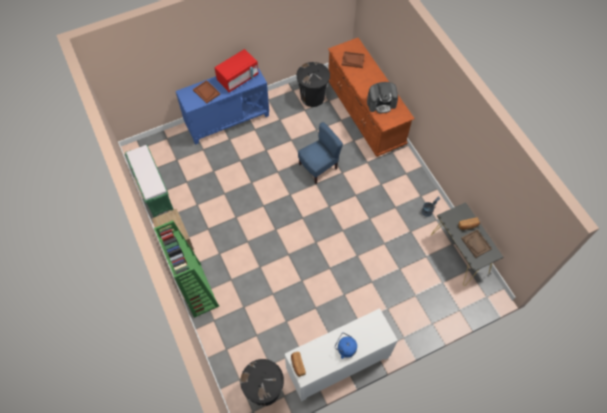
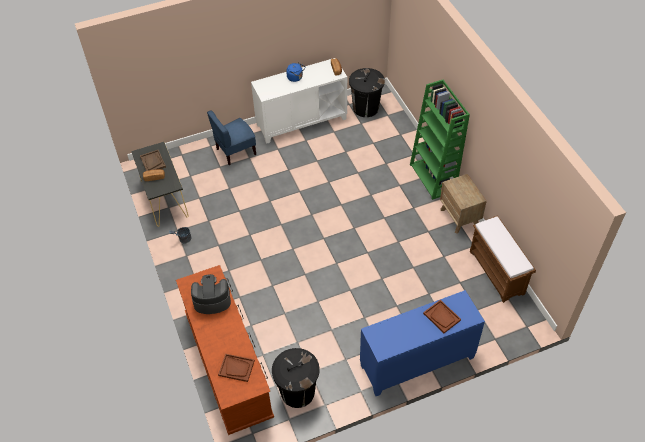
camera: 175 degrees left, 10 degrees down
(154, 191) = (497, 273): green bench -> brown bench
(238, 78) = (400, 336): red microwave -> none
(318, 167) = (300, 293): blue chair -> blue chair (235, 151)

